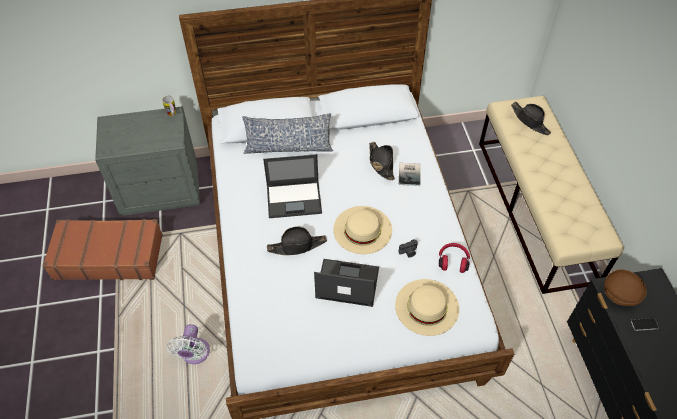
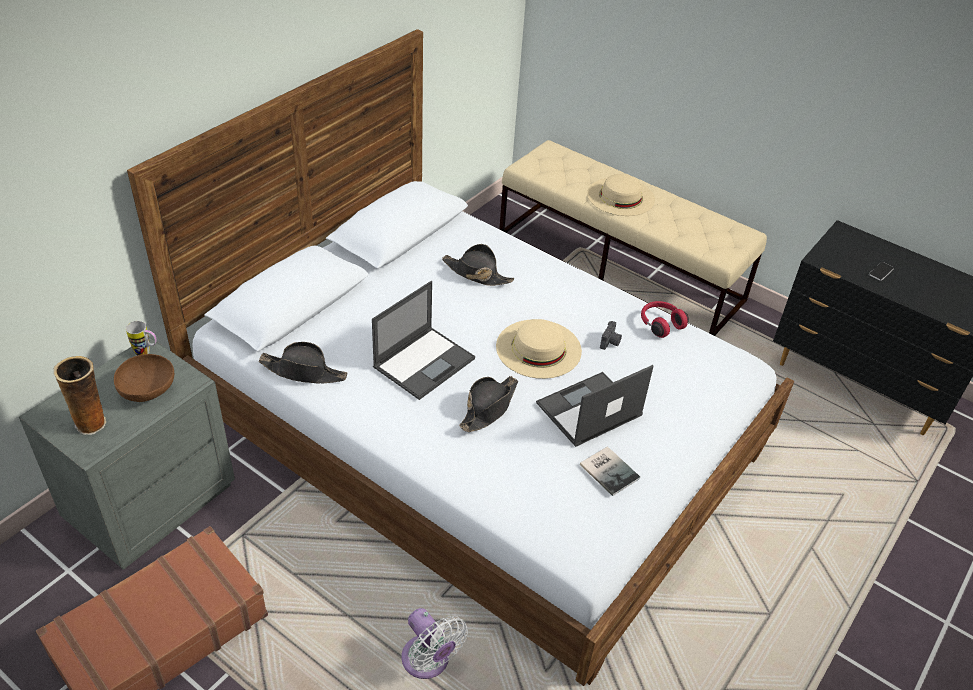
camera: 45 degrees left, 10 degrees down
(119, 138) = (92, 423): none -> vase
(288, 147) = (348, 314): pillow -> none
(410, 174) = (520, 268): book -> book (609, 470)
(427, 306) = (690, 381): beige hat -> beige hat (620, 196)
(530, 121) = (564, 167): black hat -> black hat (304, 372)
(620, 295) = (837, 259): brown bowl -> brown bowl (148, 391)

